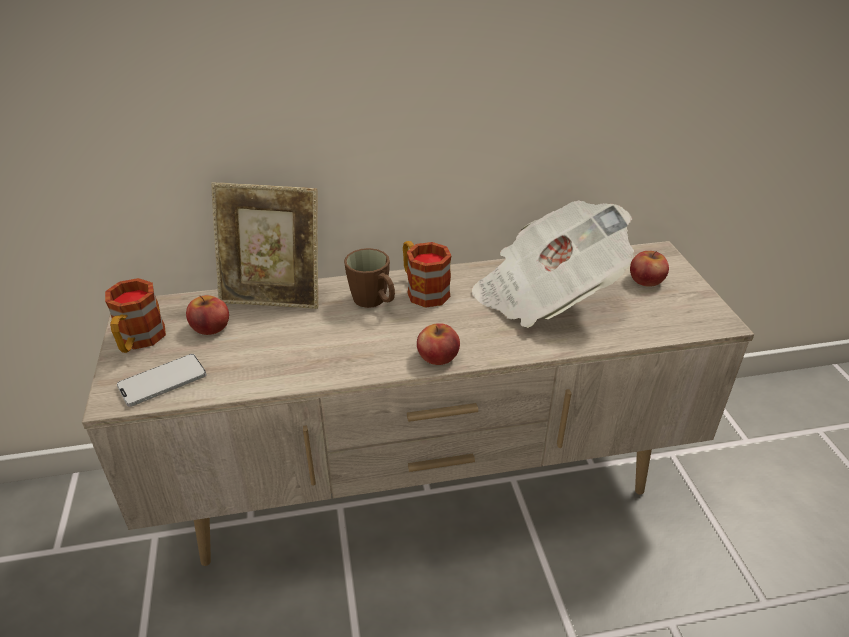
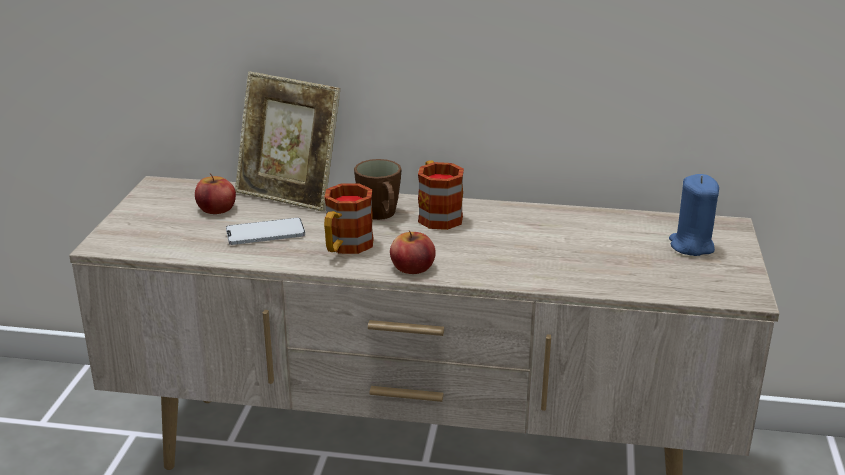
camera: 20 degrees right, 10 degrees down
(138, 341) = (148, 208): mug -> mug (345, 247)
(162, 381) = (150, 239): phone -> phone (265, 233)
(546, 294) = (565, 239): newspaper -> none
(646, 279) = (691, 246): apple -> blue candle

